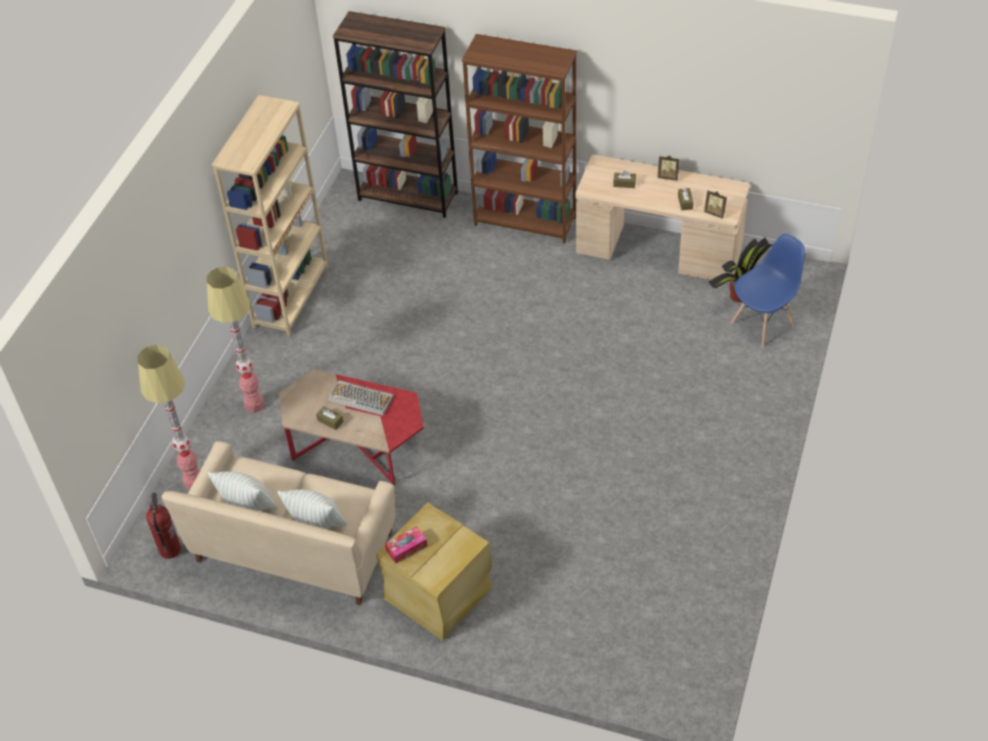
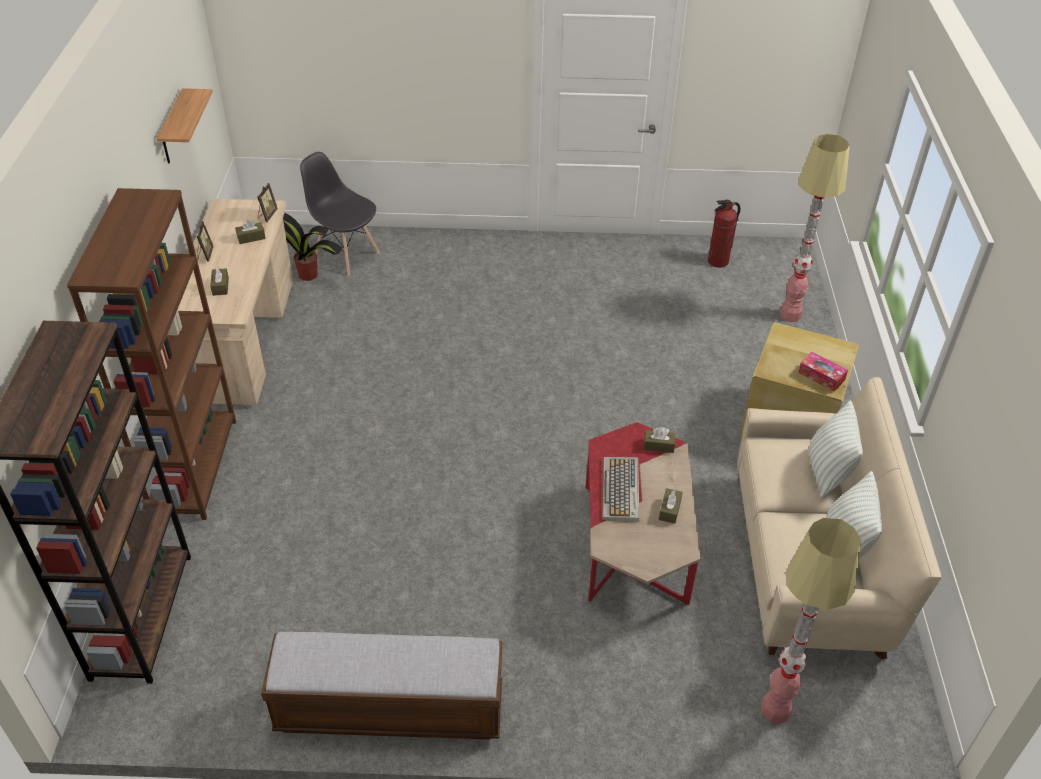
camera: 110 degrees left, 5 degrees down
(170, 549) = (889, 697): fire extinguisher -> fire extinguisher (718, 261)
(254, 405) = (615, 683): floor lamp -> floor lamp (790, 315)
(291, 296) = (389, 709): beige bookcase -> bench
(393, 432) = (659, 445): none -> brown tissue box
(714, 99) = (173, 128): none -> shelf
(763, 323) = (345, 255): blue chair -> grey chair

